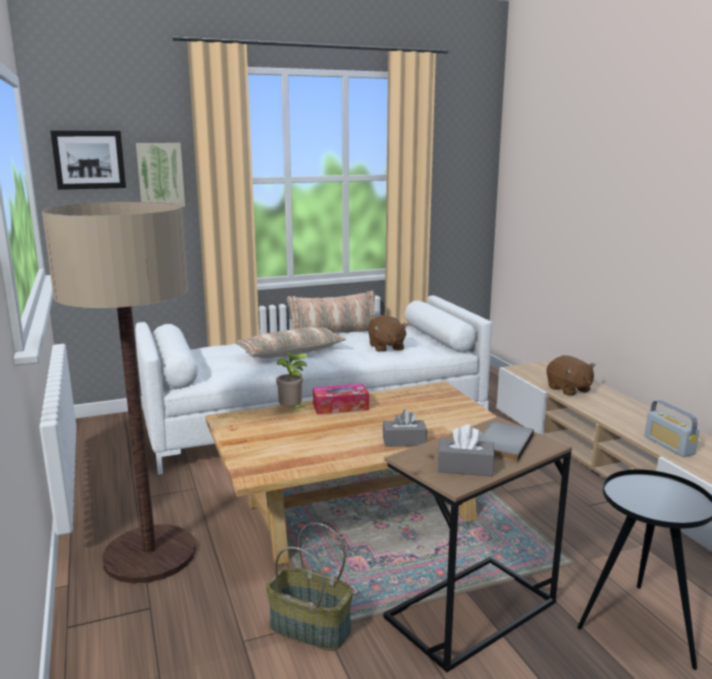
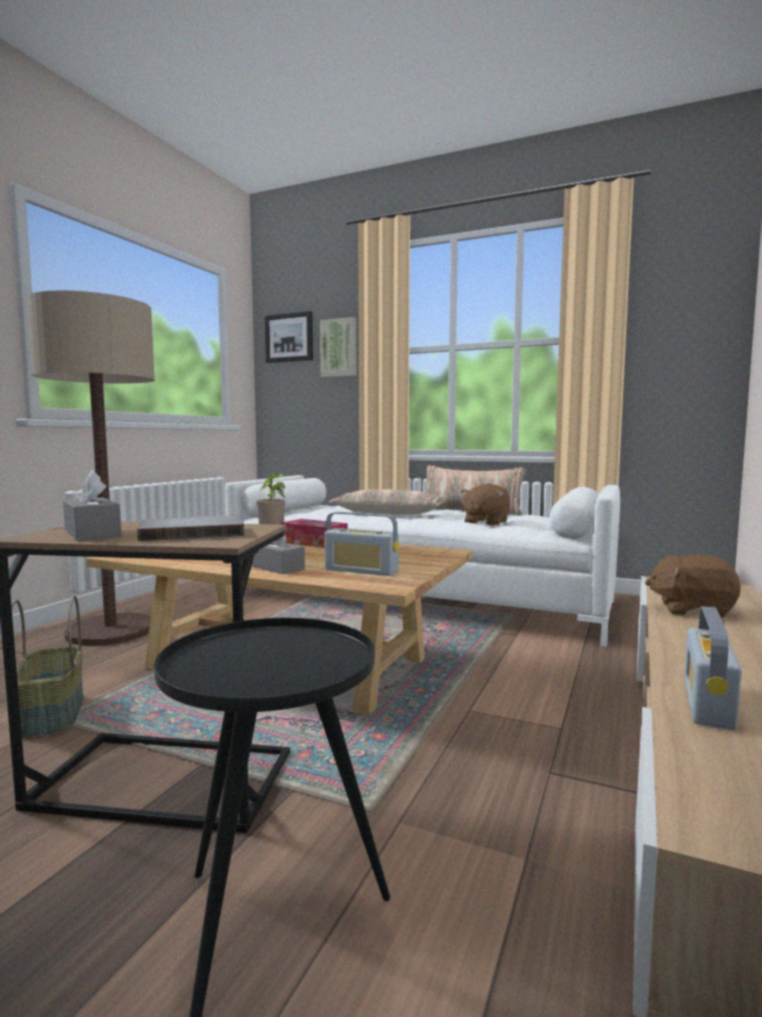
camera: 45 degrees right, 10 degrees down
(453, 425) = (361, 570): none -> radio
(568, 389) = (692, 610): brown plush toy -> brown plush toy turned 90 degrees clockwise

